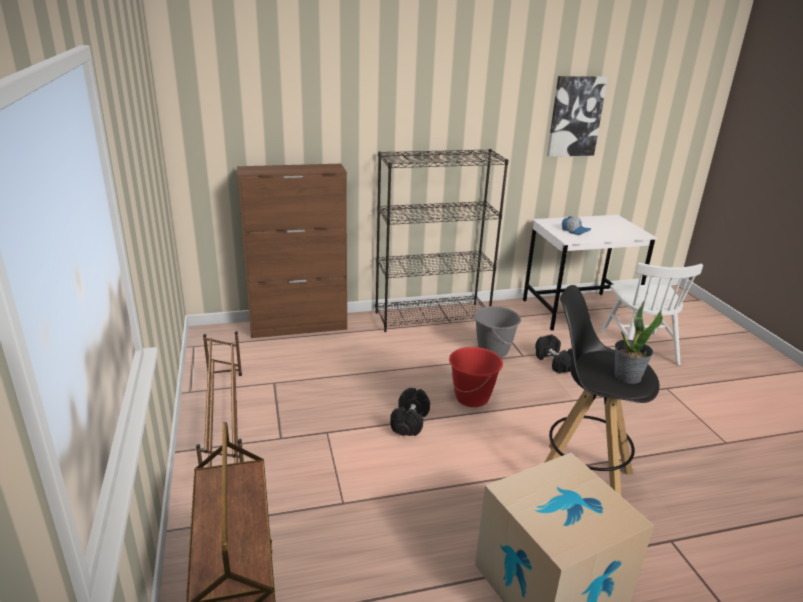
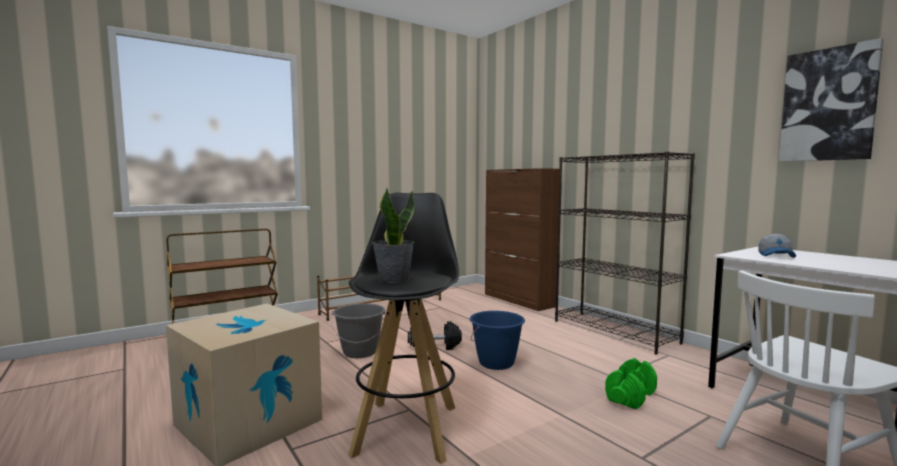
camera: 70 degrees right, 20 degrees down
(472, 398) = (496, 363): red bucket -> blue bucket
(493, 351) = (598, 362): grey bucket -> grey bucket (360, 352)
(554, 362) = (630, 396): black dumbbell -> green dumbbell

